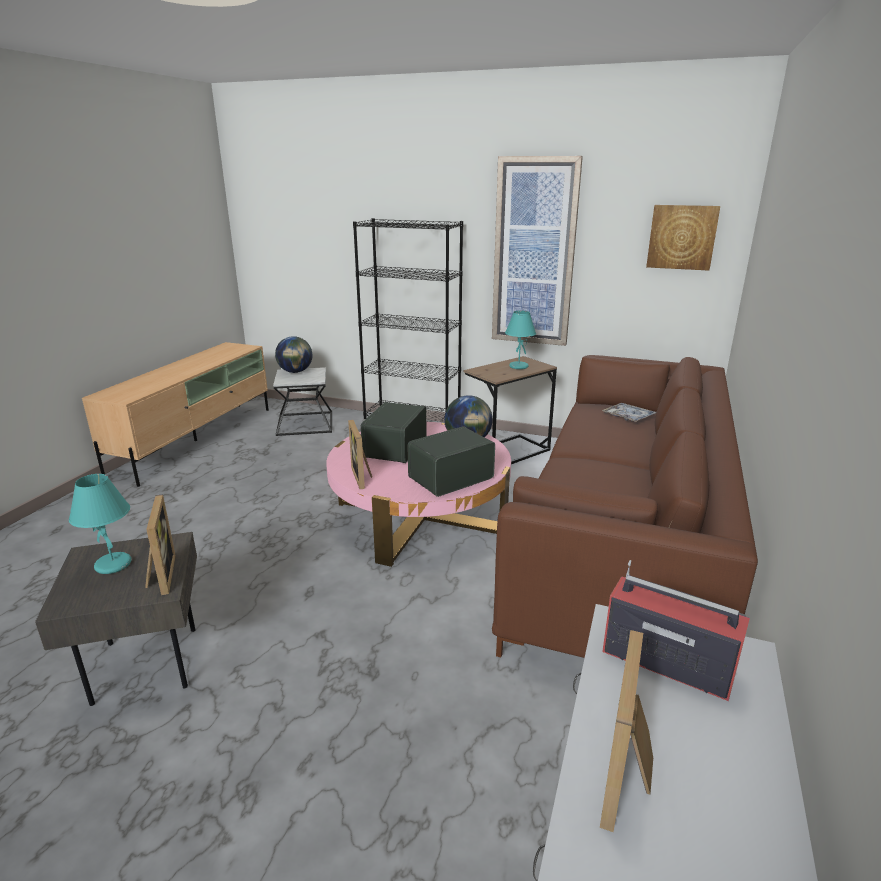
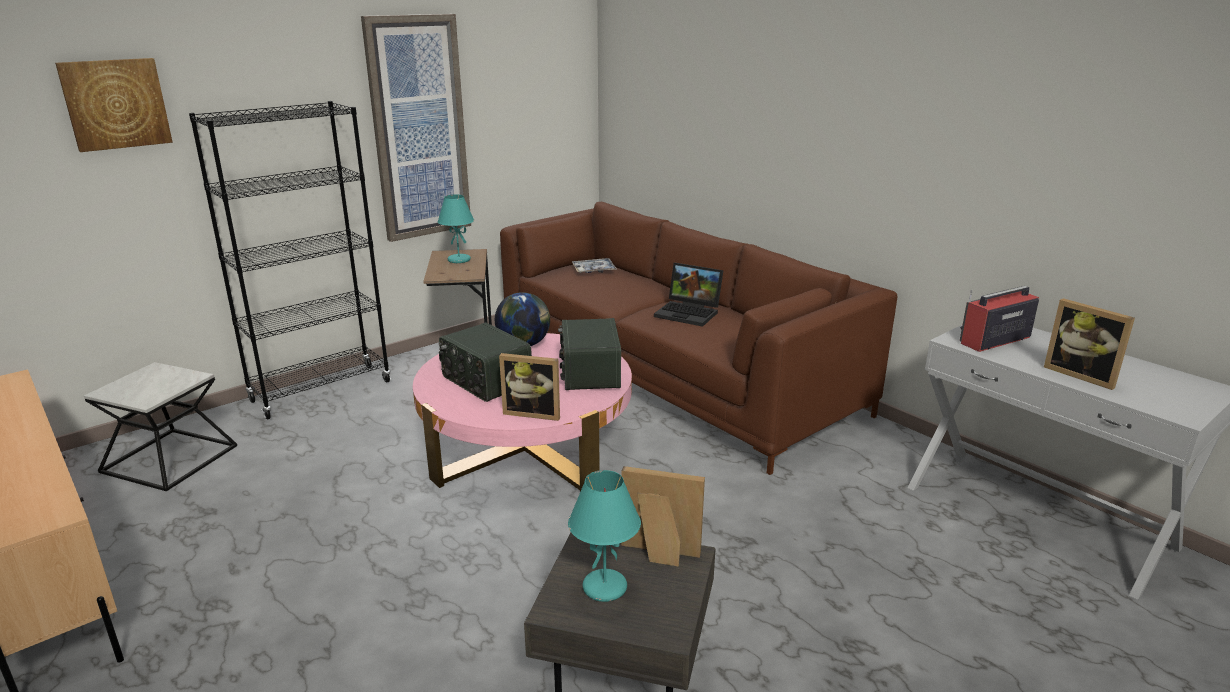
camera: 60 degrees left, 0 degrees up
(295, 372) = (127, 384): globe -> none
(603, 479) = (689, 313): none -> laptop
(682, 237) = (550, 91): picture -> picture (115, 104)

